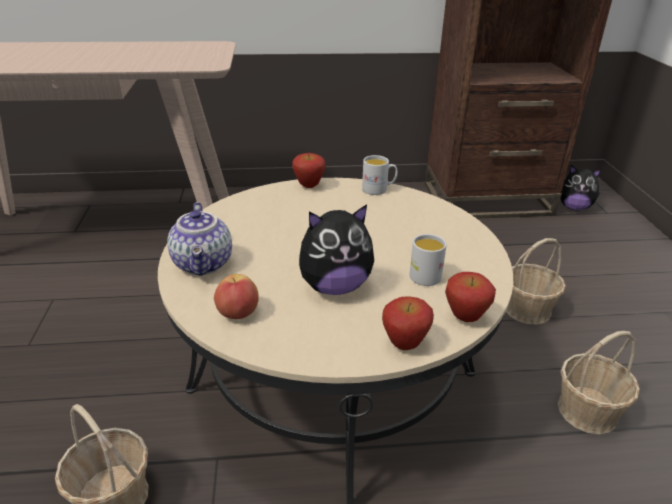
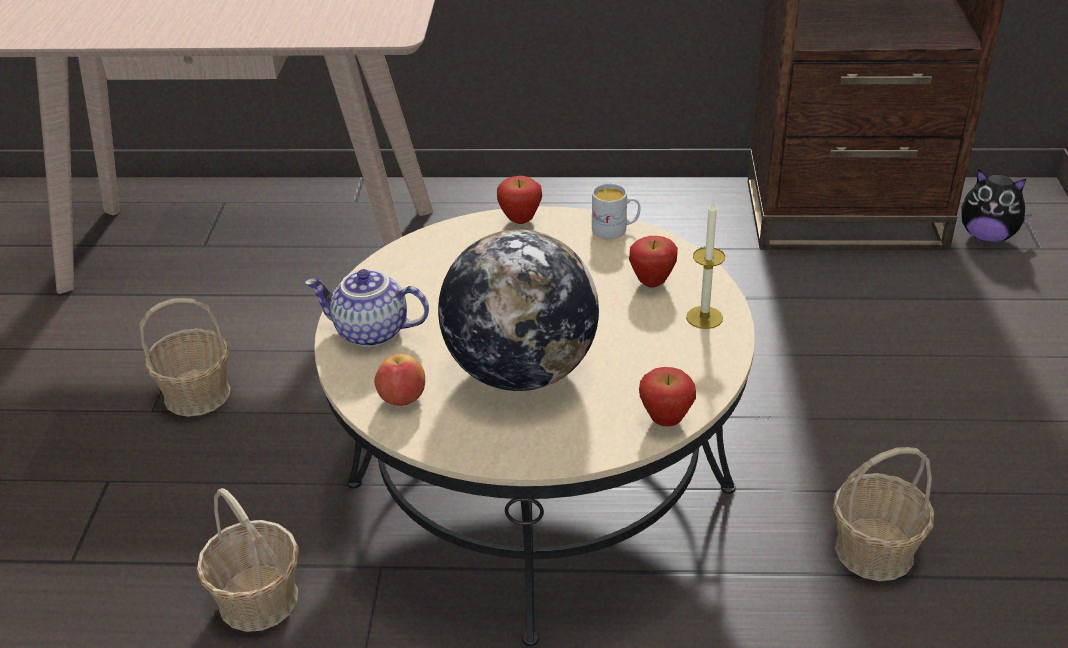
camera: 10 degrees right, 5 degrees up
(204, 264) = (370, 333): teapot -> teapot turned 105 degrees clockwise
(334, 286) = (521, 371): plush toy -> globe
(404, 344) = (583, 447): apple -> apple (652, 283)
(423, 273) = (634, 360): white mug -> none
(464, 241) = (704, 317): none -> candle
(527, 309) = (843, 405): basket -> basket (198, 394)

